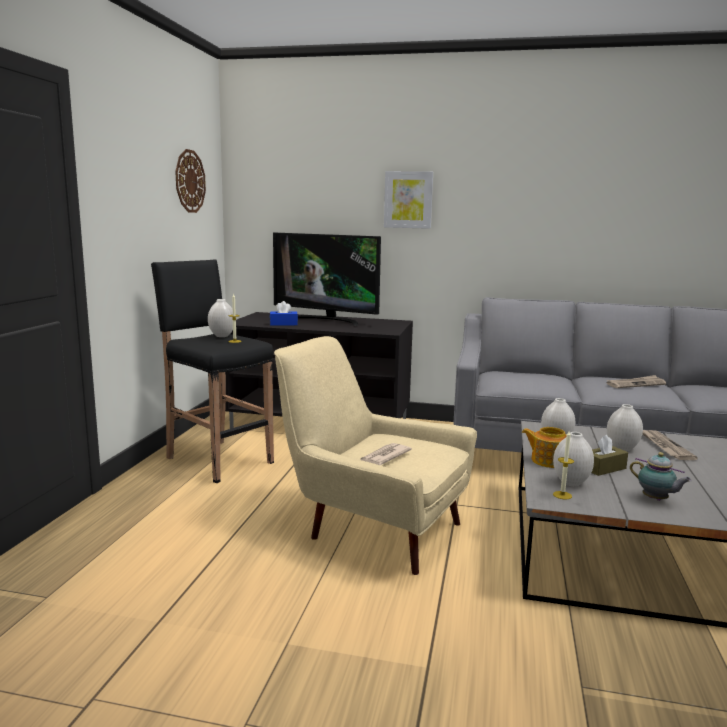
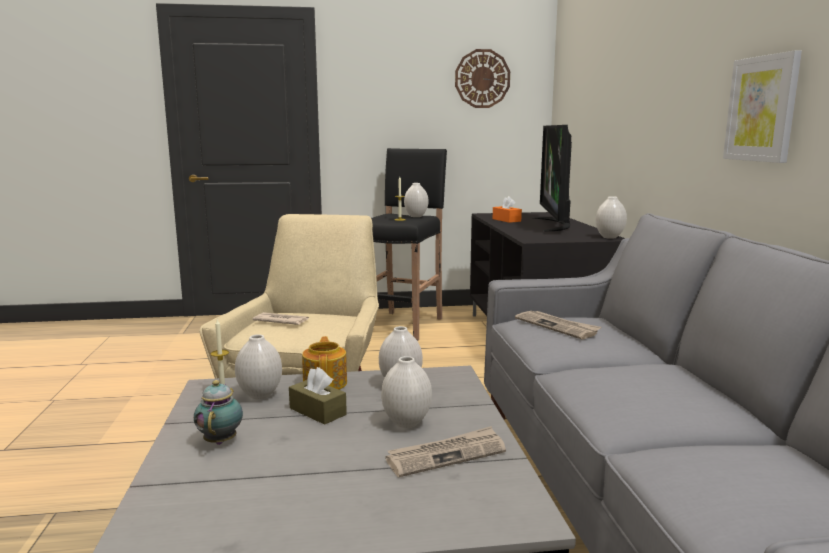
camera: 70 degrees right, 0 degrees up
(283, 324) = (506, 220): blue tissue box -> orange tissue box
(396, 321) = (609, 237): none -> white vase
(408, 200) = (645, 76): picture -> picture (762, 109)
(635, 384) = (656, 391): newspaper -> newspaper (557, 326)
(656, 500) = (221, 440): teapot -> teapot turned 150 degrees clockwise

